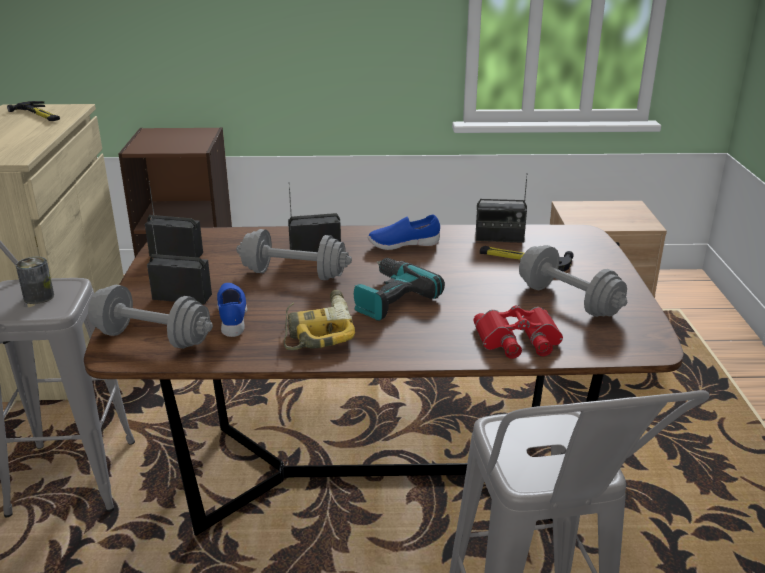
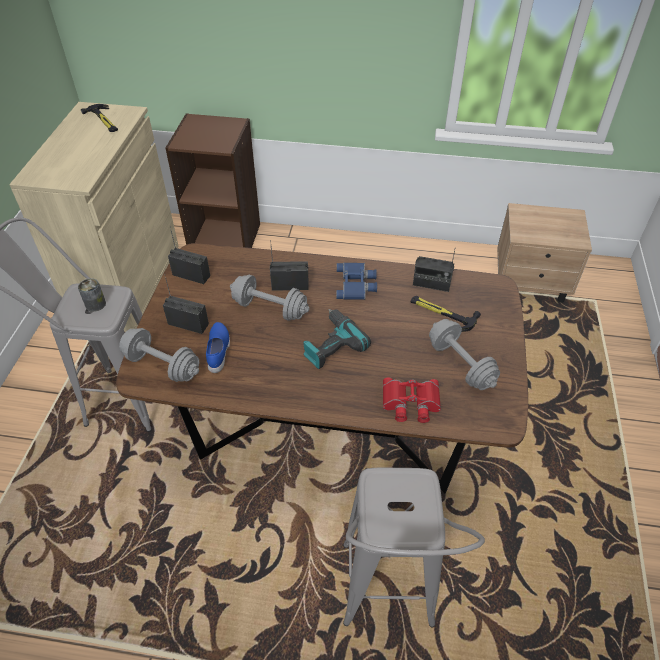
camera: 10 degrees right, 20 degrees up
(317, 329) = (273, 372): power drill -> none
(403, 245) = (356, 284): blue shoe -> blue binoculars

